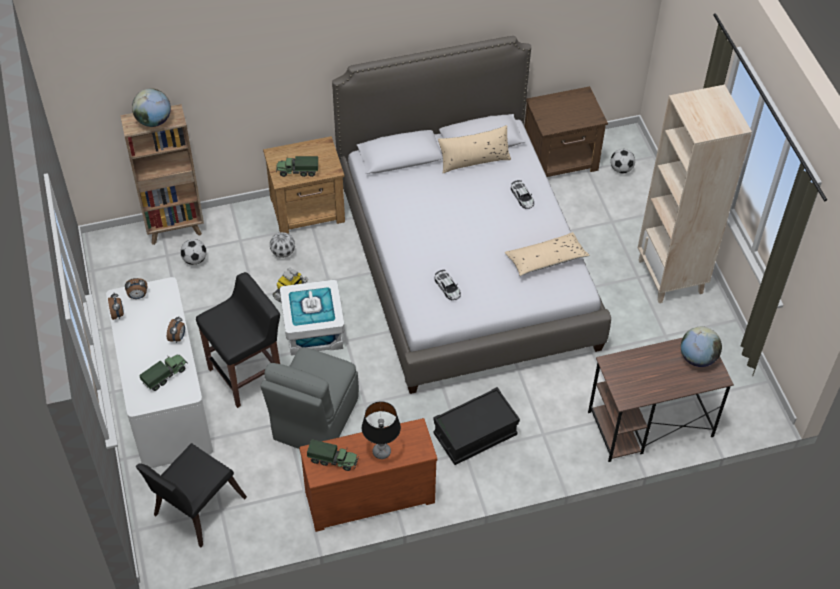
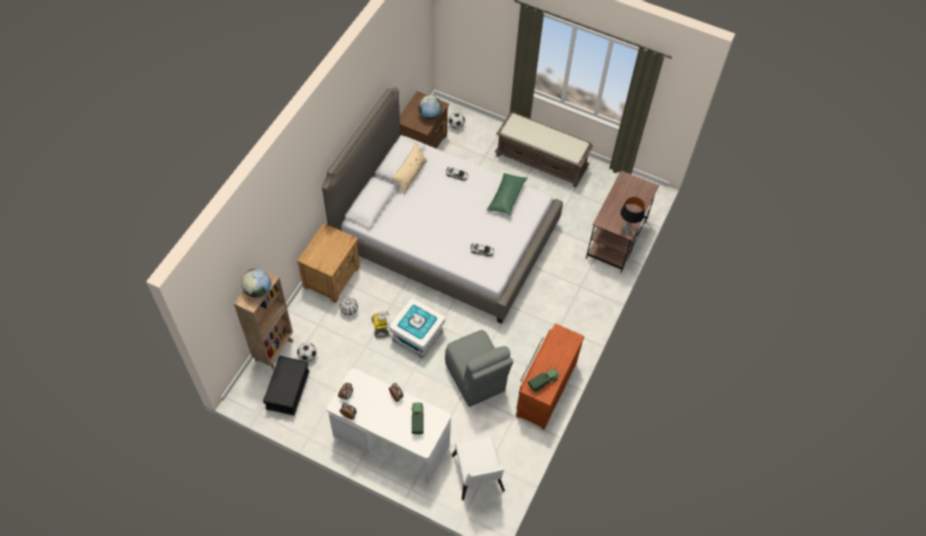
camera: 50 degrees left, 5 degrees up
(195, 510) = (477, 477): black chair -> white chair
(247, 375) = (414, 389): black stool -> none
(297, 171) = (331, 256): toy truck -> none
(382, 452) = (558, 357): table lamp -> table lamp (627, 229)
(475, 435) = (553, 315): black storage box -> black storage box (288, 390)
(546, 259) = (506, 197): beige pillow -> green pillow
(671, 277) = (542, 161): beige bookcase -> brown bench
(697, 358) = (632, 186): globe -> globe (430, 115)

